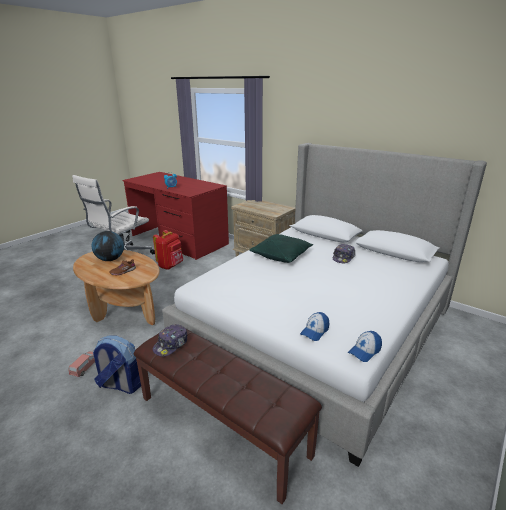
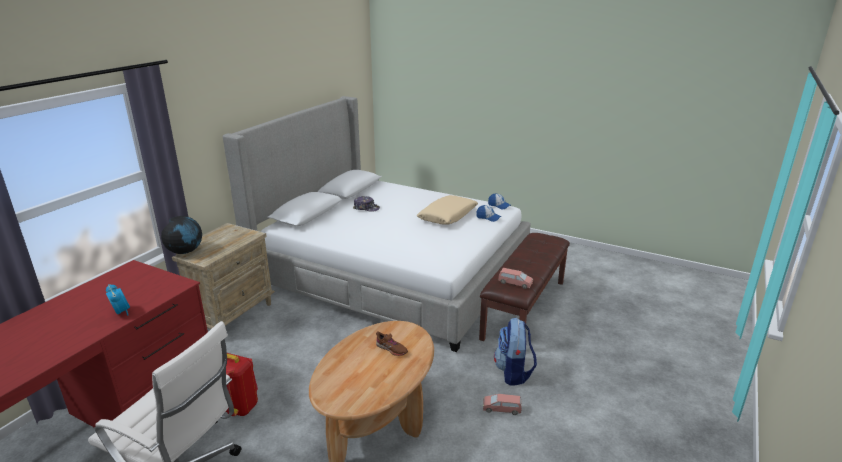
camera: 100 degrees left, 0 degrees up
(110, 259) = (354, 374): globe -> globe (185, 251)
(171, 345) = (515, 283): cap -> pink toy car
(281, 255) = (365, 233): green pillow -> none
(321, 302) = (448, 216): none -> beige pillow

